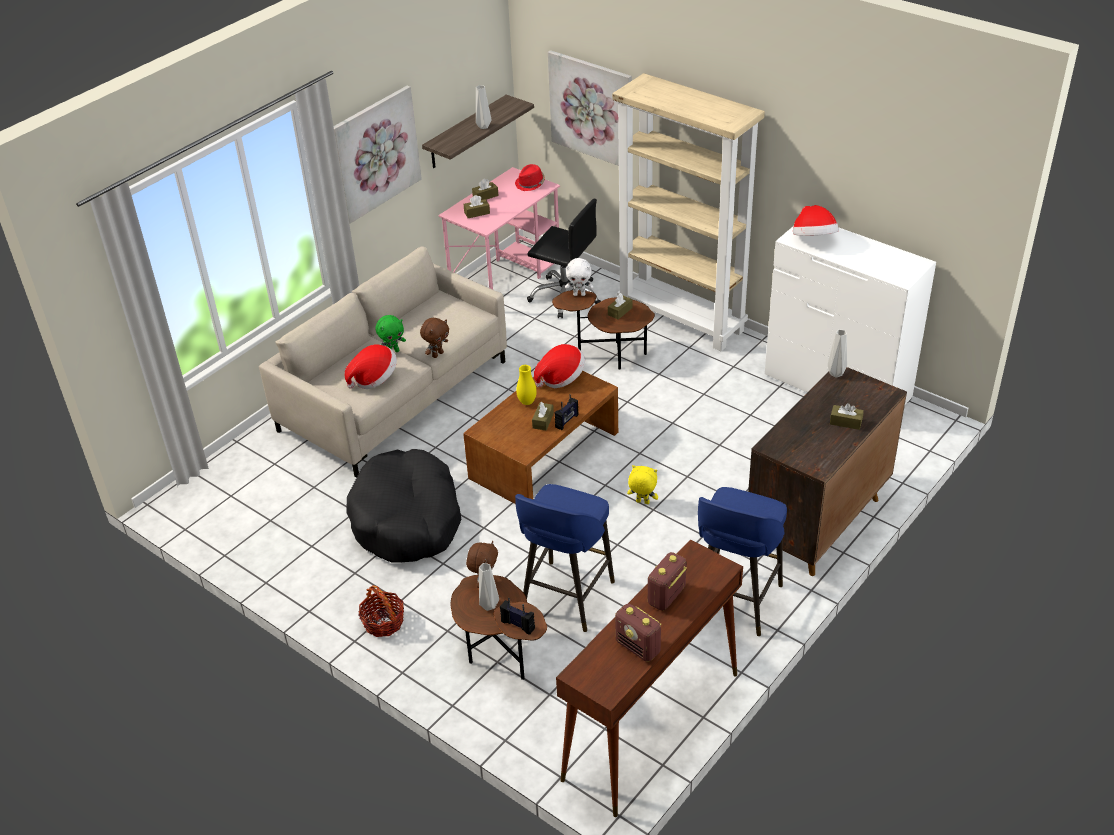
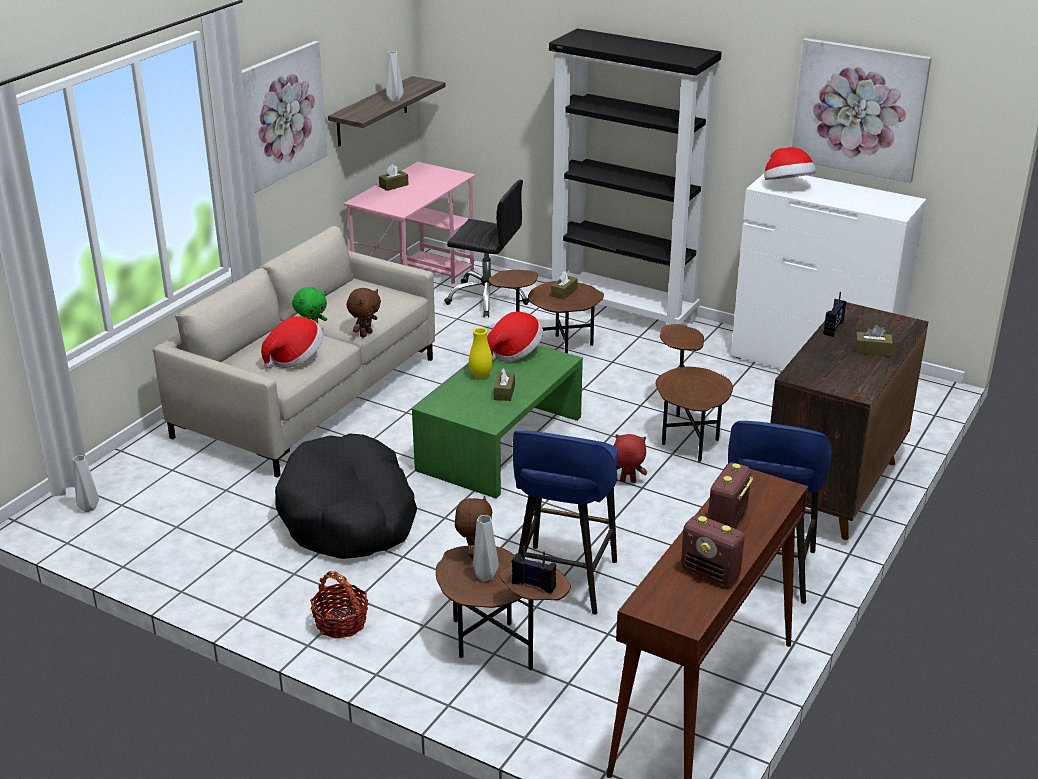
camera: 10 degrees left, 10 degrees down
(477, 213) = (388, 199): brown tissue box -> none
(530, 184) = (442, 174): red hat -> none
(544, 454) = (499, 443): brown coffee table -> green coffee table
(567, 421) = (532, 391): radio -> radio (834, 328)
(579, 294) = (518, 273): white plush toy -> none
(591, 109) = (513, 81): picture -> picture (859, 109)
(642, 502) = (627, 481): yellow plush toy -> red plush toy
(682, 319) = (624, 312): beige bookcase -> black bookcase
(704, 457) = (686, 435): none -> brown side table
(837, 373) = (845, 309): grey vase -> grey vase (89, 508)

